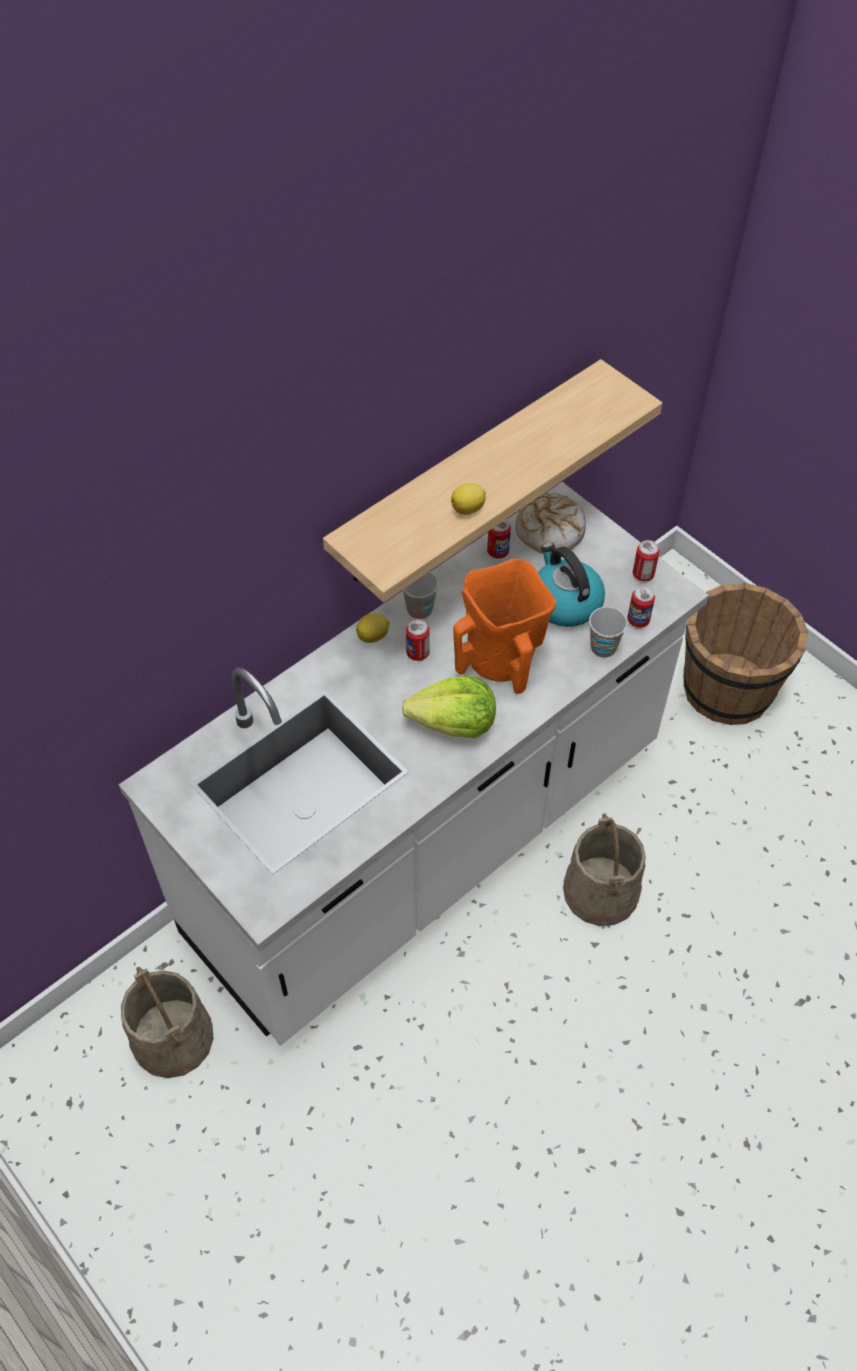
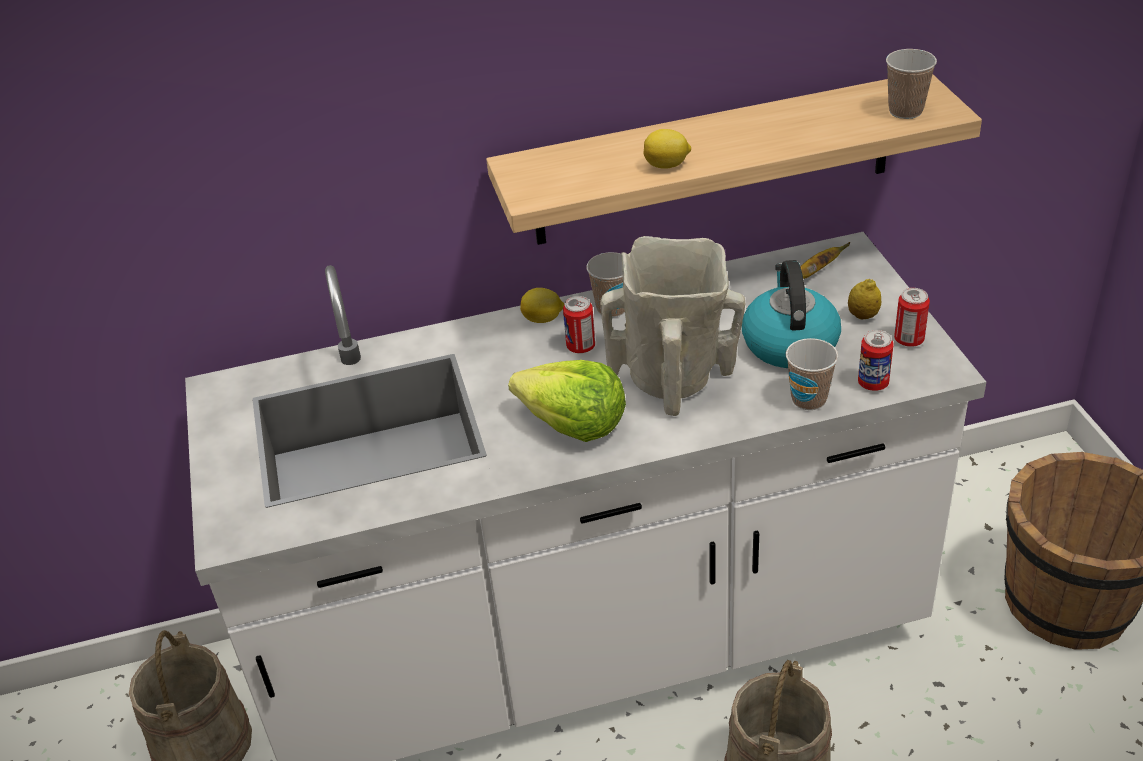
camera: 30 degrees right, 15 degrees down
(498, 552) = (740, 277): can -> none
(503, 659) = (675, 378): orange vase -> beige vase
(549, 530) = (817, 271): bread -> banana
(602, 562) = (863, 316): none -> lemon
(607, 407) = (905, 111): none -> cup

